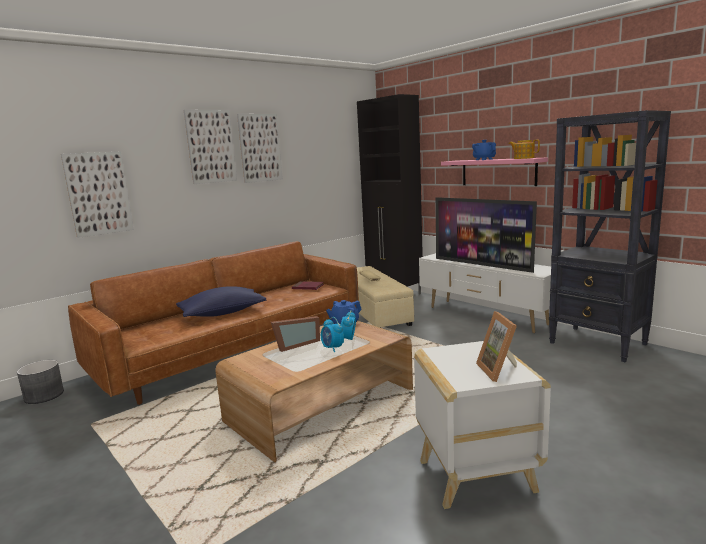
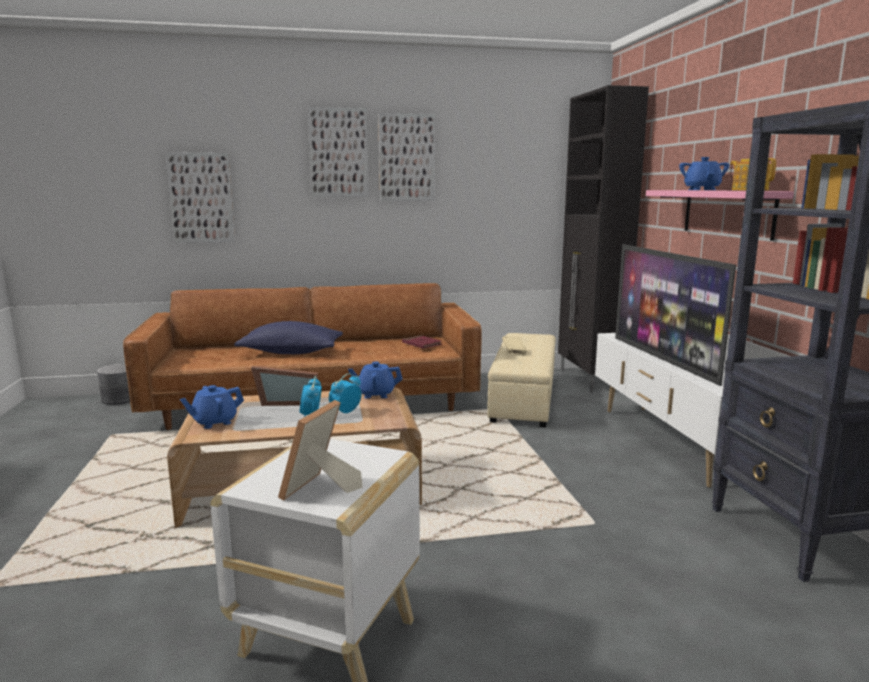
camera: 30 degrees right, 0 degrees up
(271, 371) = (214, 422): none -> blue teapot

